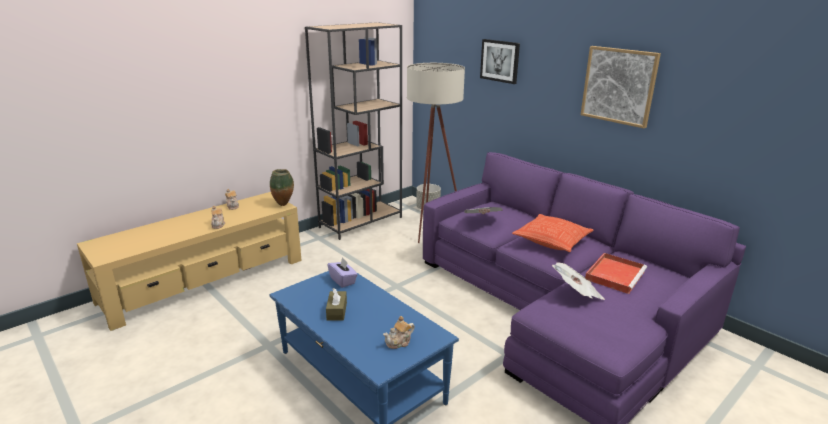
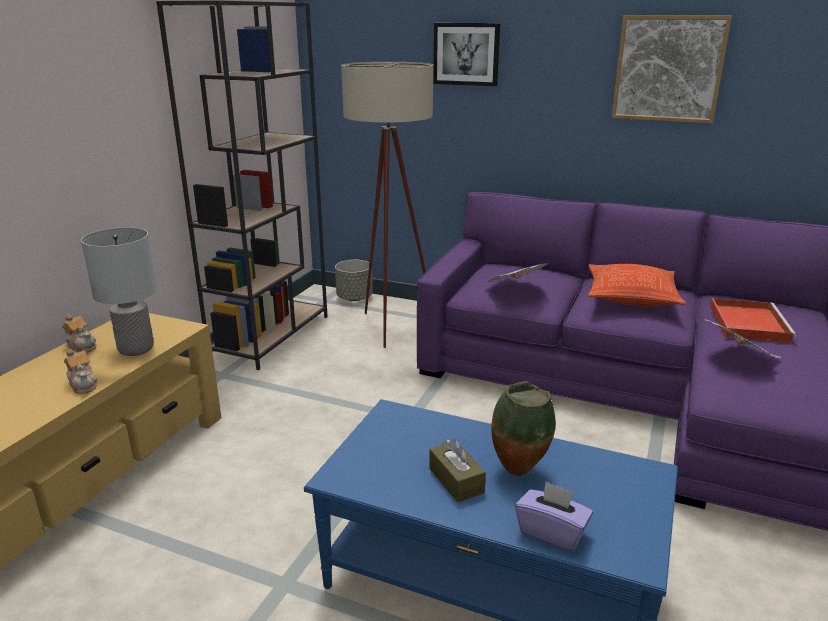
camera: 25 degrees left, 0 degrees up
(253, 213) = (137, 351): none -> grey table lamp
(284, 205) = (182, 326): vase -> vase (519, 471)
(343, 280) = (409, 426): purple tissue box -> purple tissue box (552, 532)
(399, 342) = (610, 501): teapot -> none

